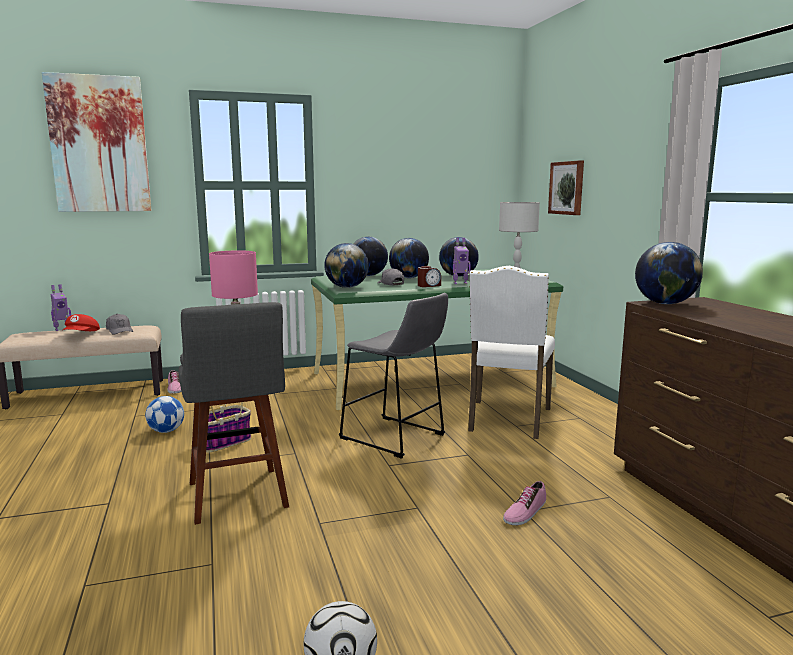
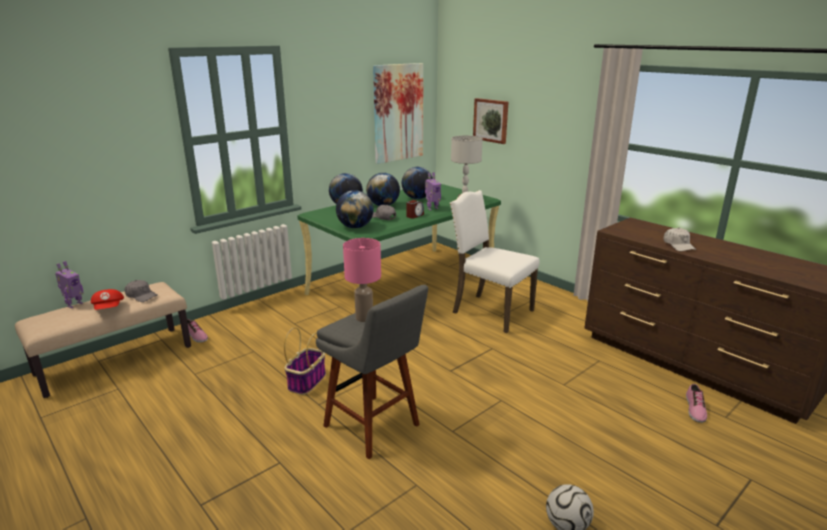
camera: 25 degrees left, 10 degrees up
(99, 144) = (84, 112): picture -> picture (398, 113)
(166, 431) = (244, 382): football -> none
(396, 438) = (432, 346): grey stool -> none
(507, 420) = (490, 311): white chair -> white chair turned 135 degrees clockwise
(524, 512) = (564, 385): shoe -> shoe (694, 408)
(665, 303) = (621, 230): globe -> none
(734, 321) = (678, 245): none -> white cap

